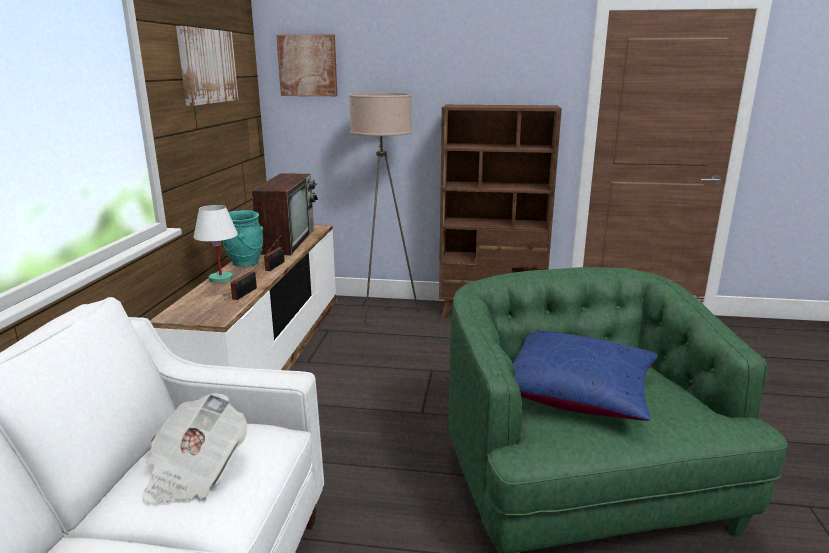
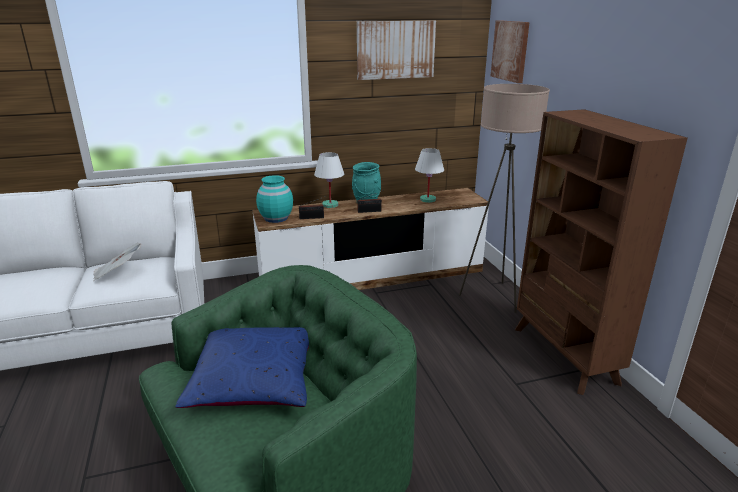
camera: 65 degrees right, 5 degrees up
(210, 312) = (276, 218): none -> turquoise vase
(287, 240) = (428, 199): television -> white table lamp

